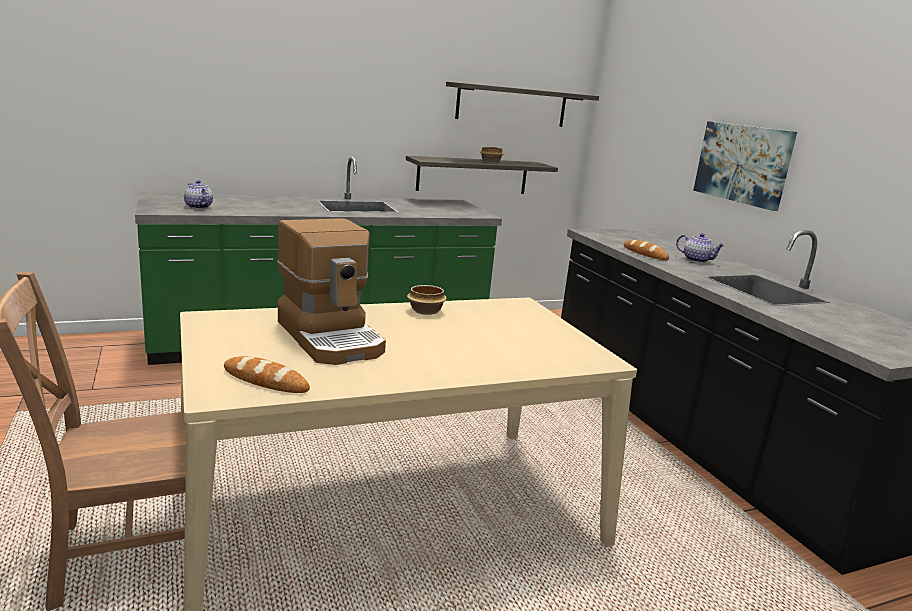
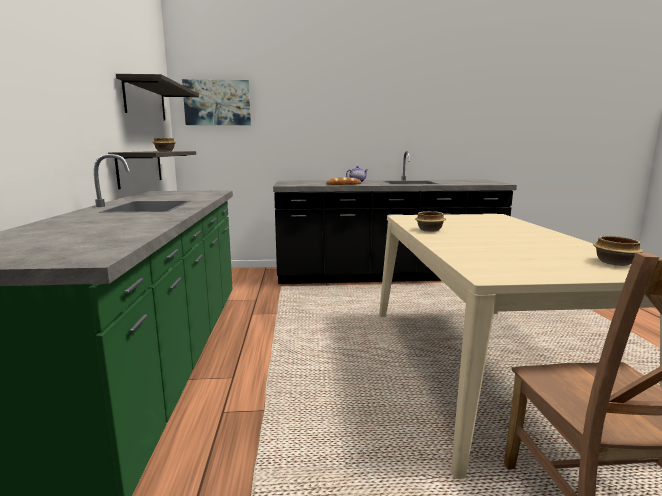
camera: 70 degrees left, 5 degrees down
(198, 207) = (84, 242): teapot -> none
(265, 380) = (614, 262): bread -> bowl
(332, 337) = (506, 248): coffee machine -> none
(743, 163) = (336, 127): picture -> picture (217, 103)

